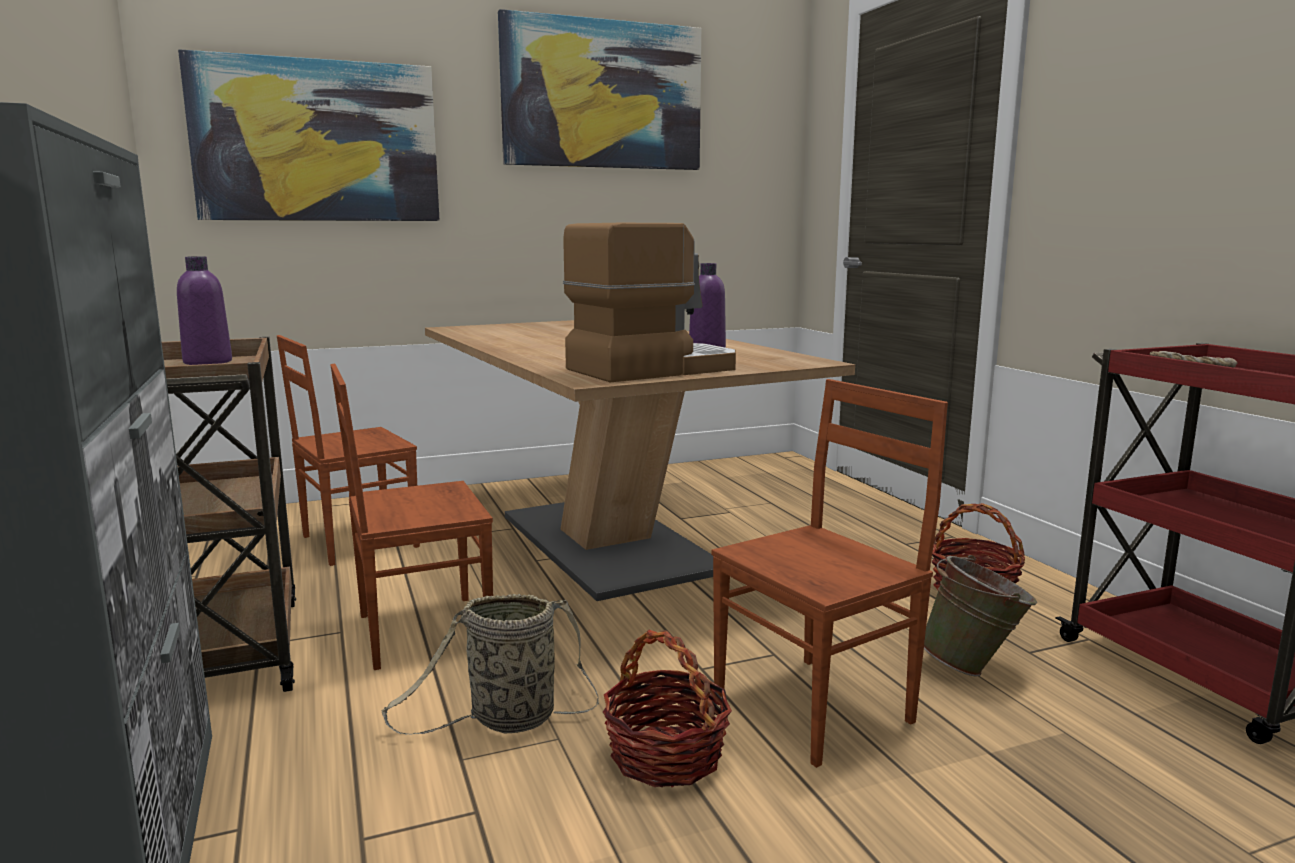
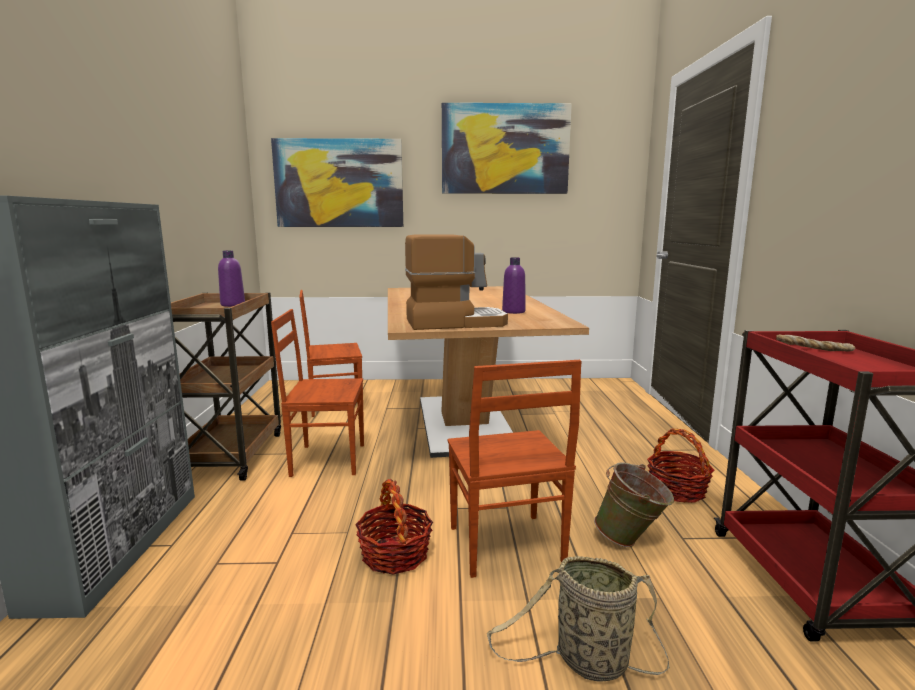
camera: 20 degrees right, 0 degrees up
(507, 720) = (330, 517): basket -> basket (586, 662)
(816, 708) = (504, 546): brown chair -> brown chair turned 90 degrees clockwise

